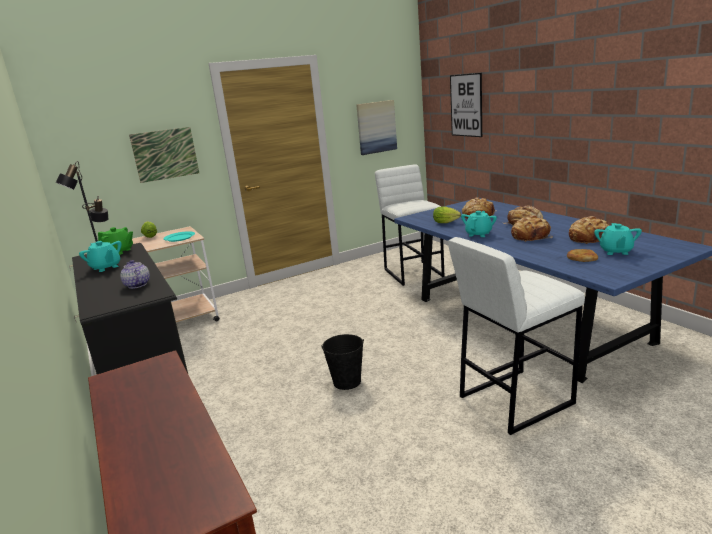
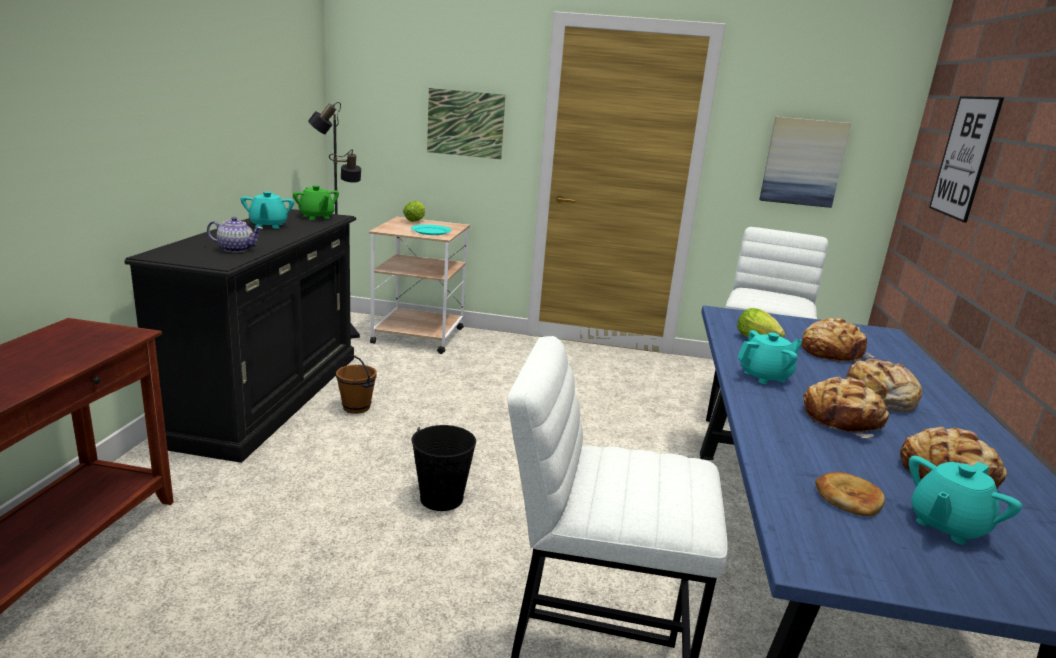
camera: 35 degrees right, 0 degrees up
(137, 285) = (236, 249): teapot -> teapot turned 90 degrees clockwise
(220, 372) = (356, 408): none -> brown bucket

